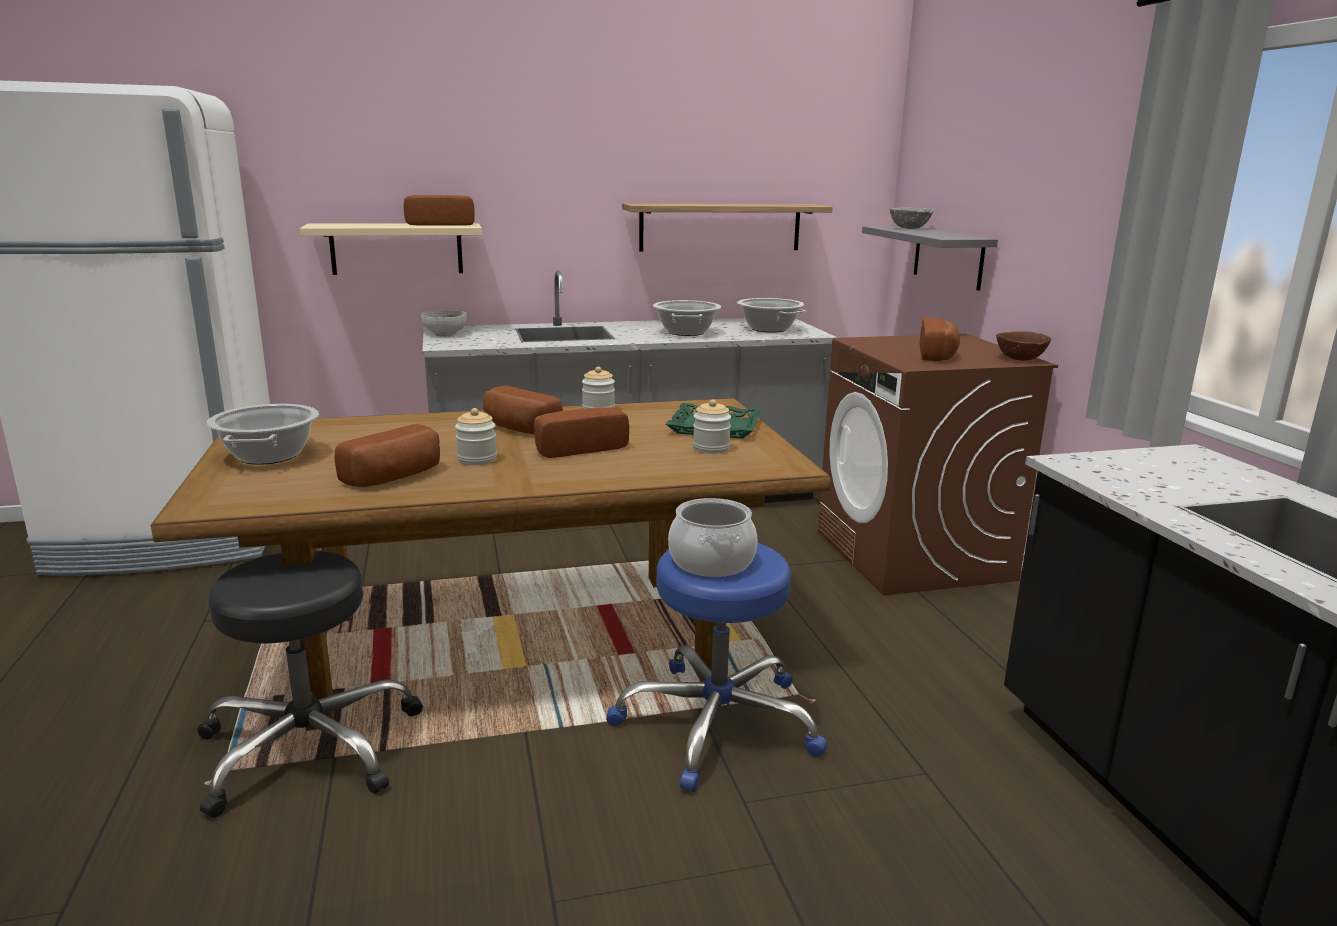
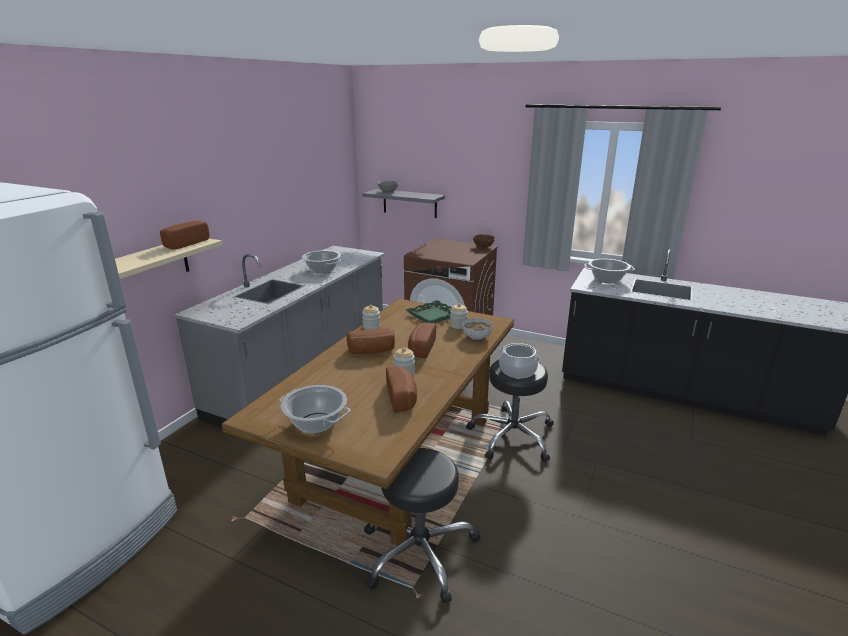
camera: 50 degrees left, 5 degrees up
(445, 334) = (210, 314): bowl -> bowl (476, 336)
(716, 723) = (512, 436): blue stool -> black stool
(720, 227) = (301, 206): shelf -> none
(768, 329) = (348, 256): cooking pot -> cooking pot (607, 279)
(938, 355) = (459, 253): bread -> none

